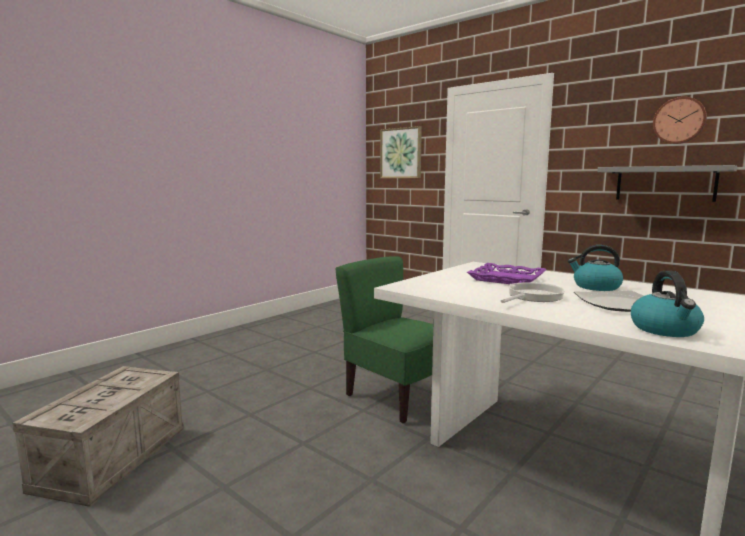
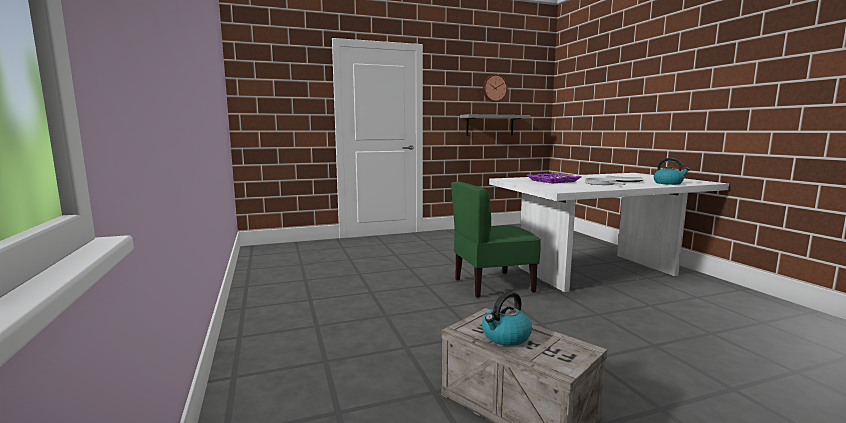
camera: 60 degrees left, 0 degrees up
(401, 153) = (280, 94): picture -> none
(595, 287) = (584, 178): kettle -> kettle (505, 337)

